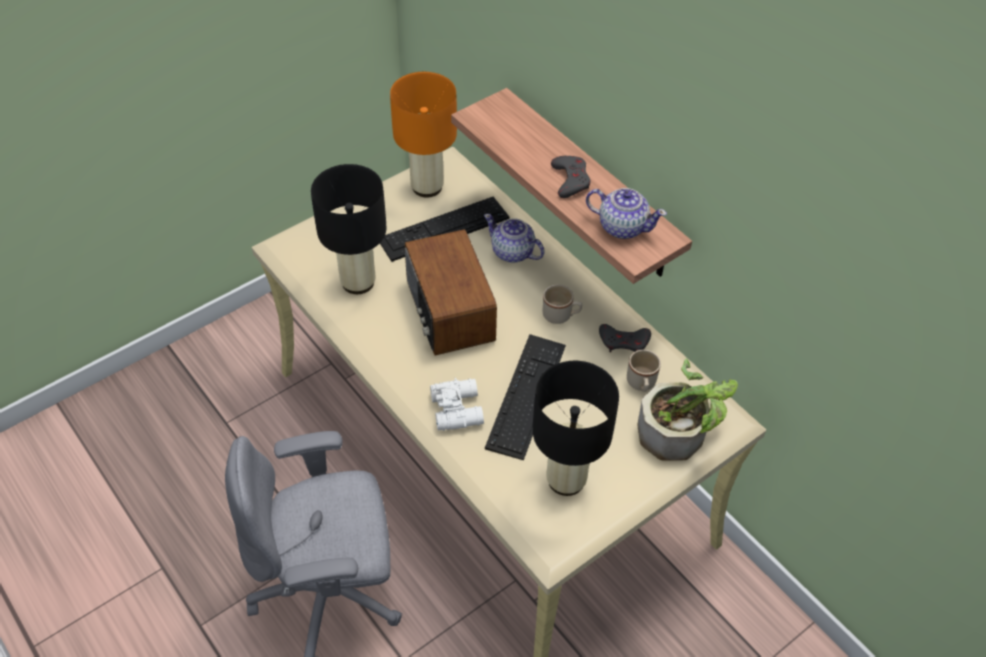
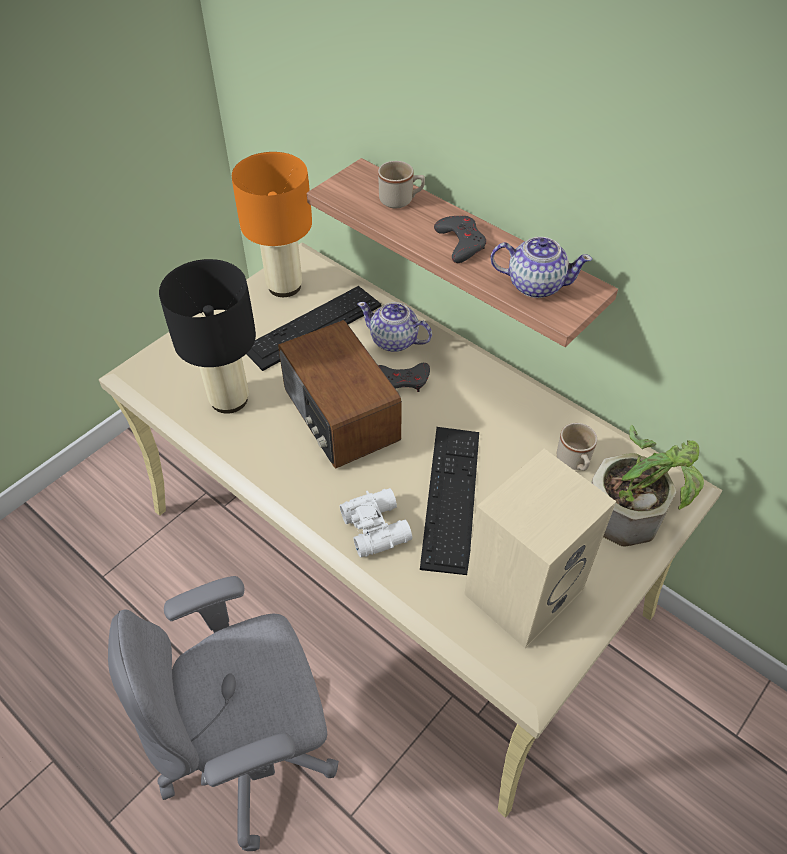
camera: 10 degrees left, 0 degrees up
(561, 315) = (465, 400): beige mug -> beige mug (401, 200)
(566, 479) = (523, 589): black table lamp -> beige speaker
(624, 341) = (541, 418): grey game controller -> grey game controller (402, 380)

